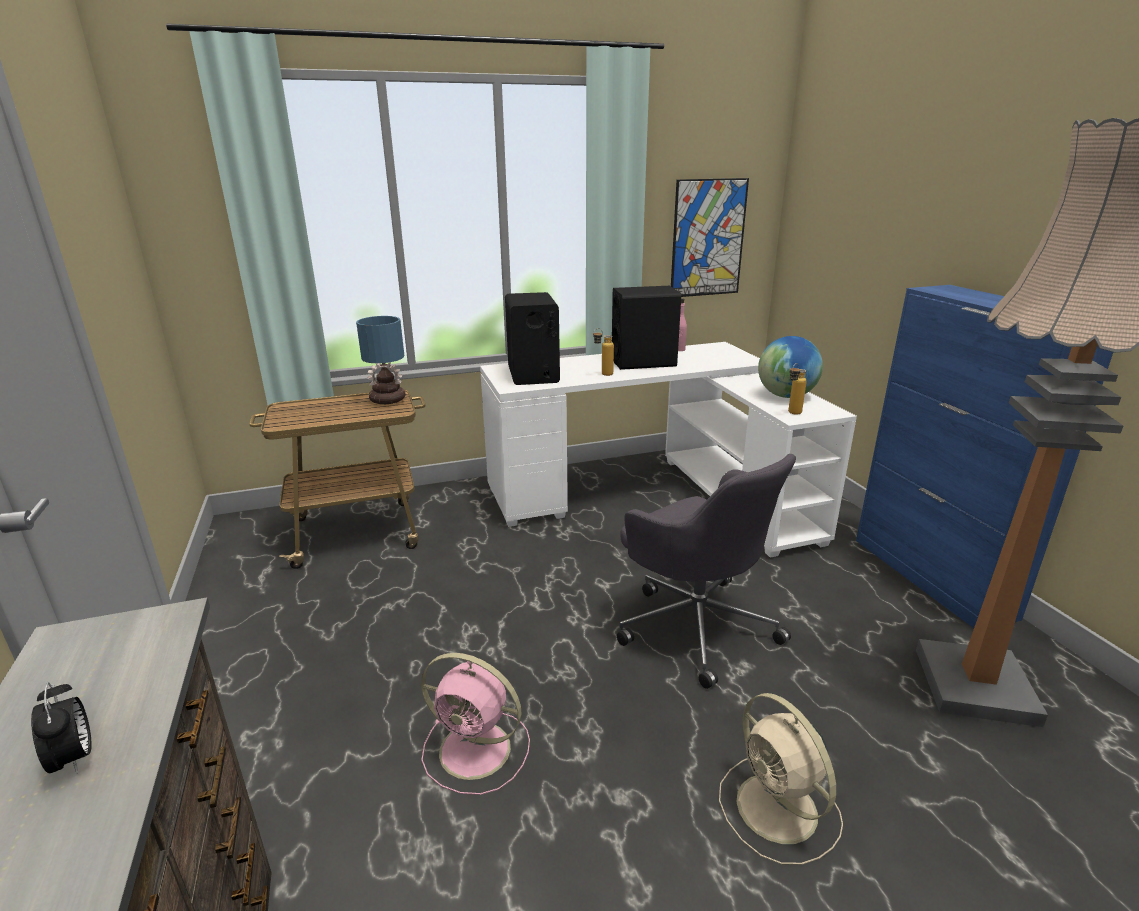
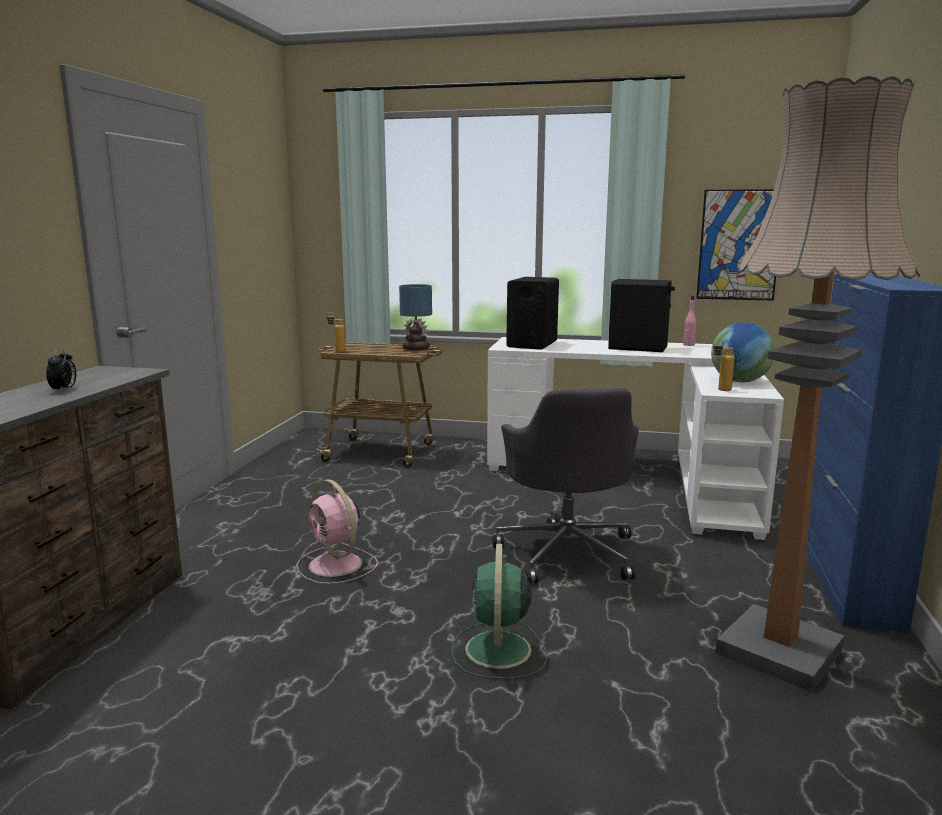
camera: 30 degrees right, 10 degrees down
(602, 374) = (587, 349): bottle -> bottle (336, 351)
(779, 811) = (498, 651): beige fan -> green fan

